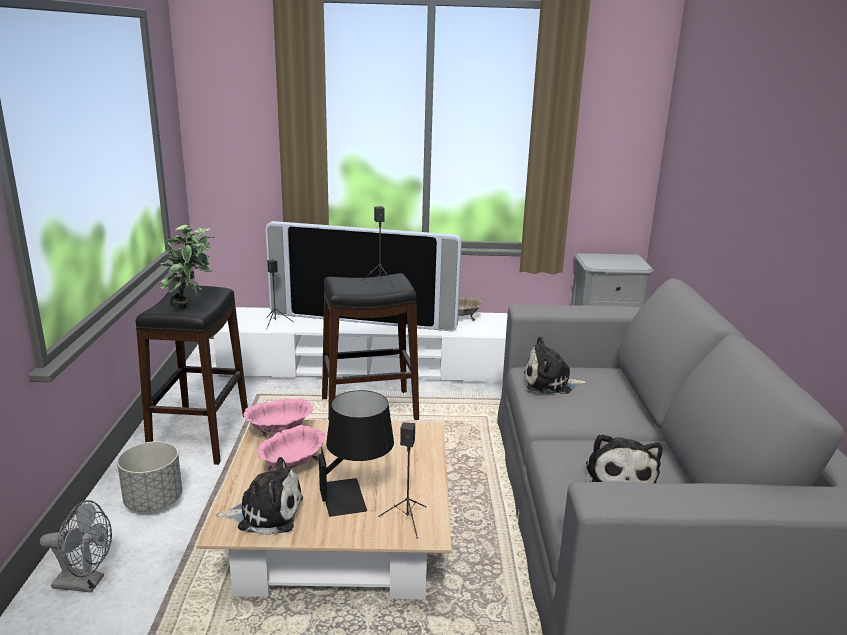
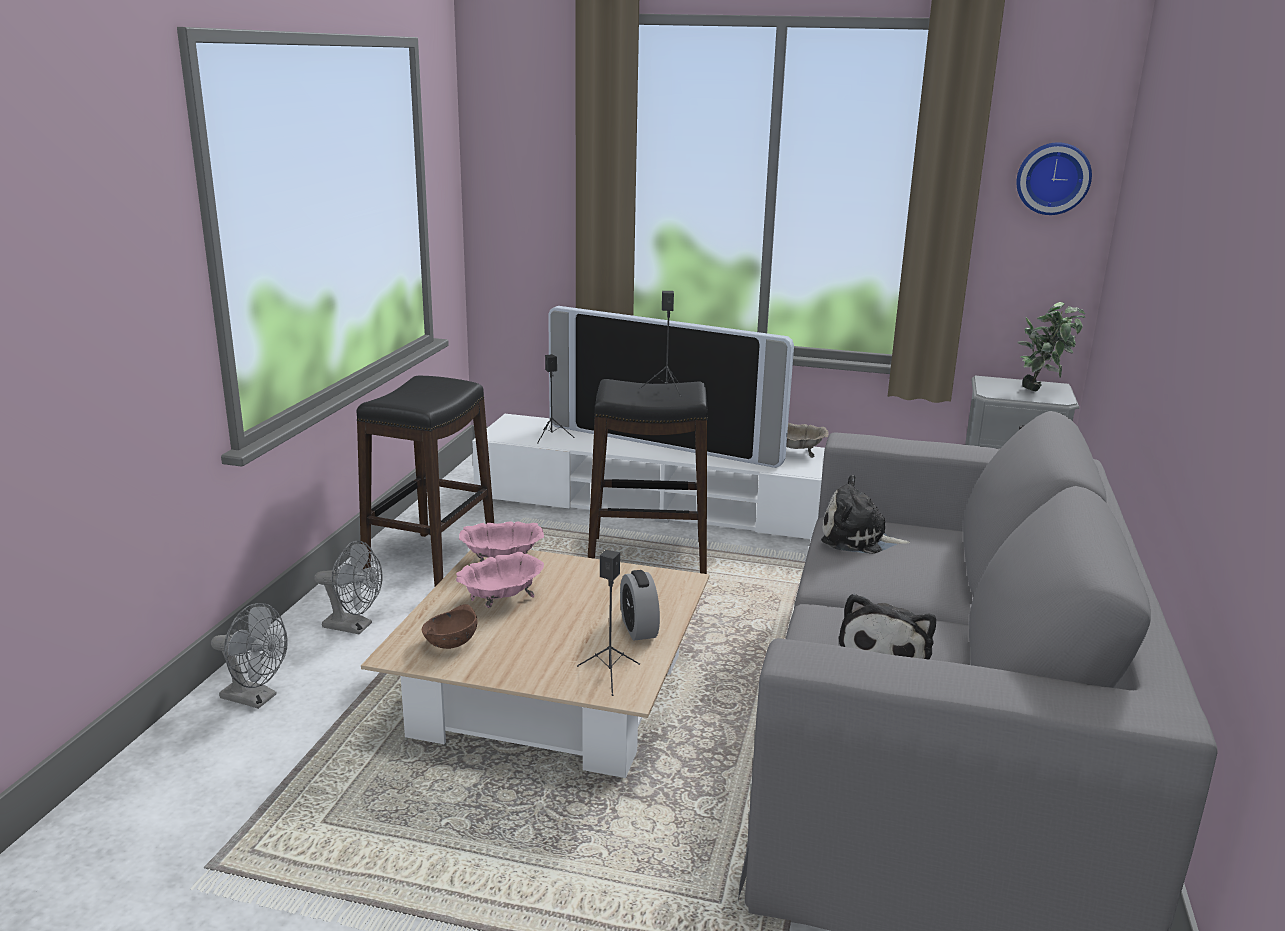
camera: 15 degrees right, 0 degrees up
(153, 501) = (354, 627): grey planter -> grey fan
(191, 307) = (421, 400): potted plant -> potted plant (1042, 390)
(266, 513) = (450, 644): plush toy -> brown bowl
(356, 494) = (561, 639): black table lamp -> none
(412, 476) = (638, 629): none -> alarm clock
(624, 113) = (1053, 178): none -> wall clock

